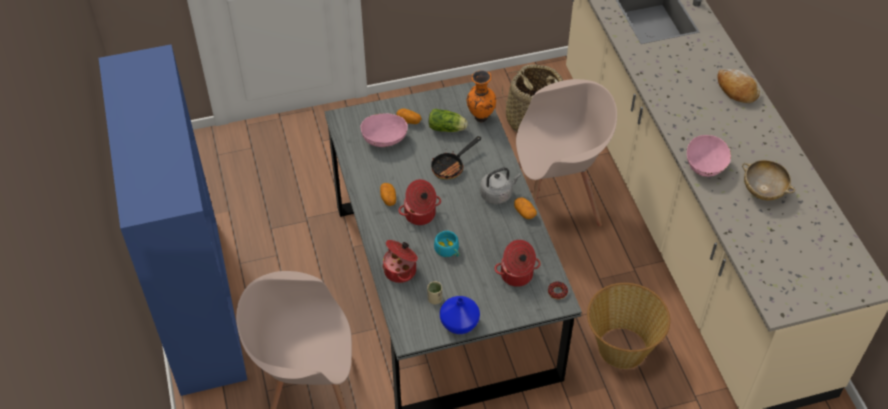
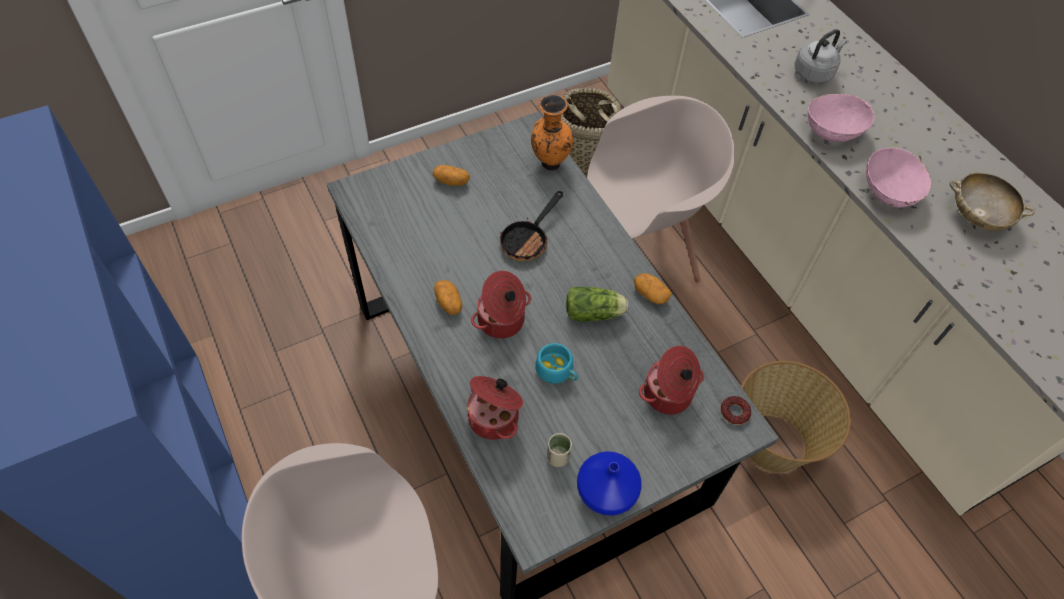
camera: 15 degrees left, 5 degrees up
(384, 139) = (423, 213): pink bowl -> pink bowl (832, 131)
(448, 128) = (509, 185): lettuce -> lettuce (595, 313)
(497, 194) = (604, 272): grey kettle -> grey kettle (814, 72)
(736, 90) = (885, 83): bread -> none

